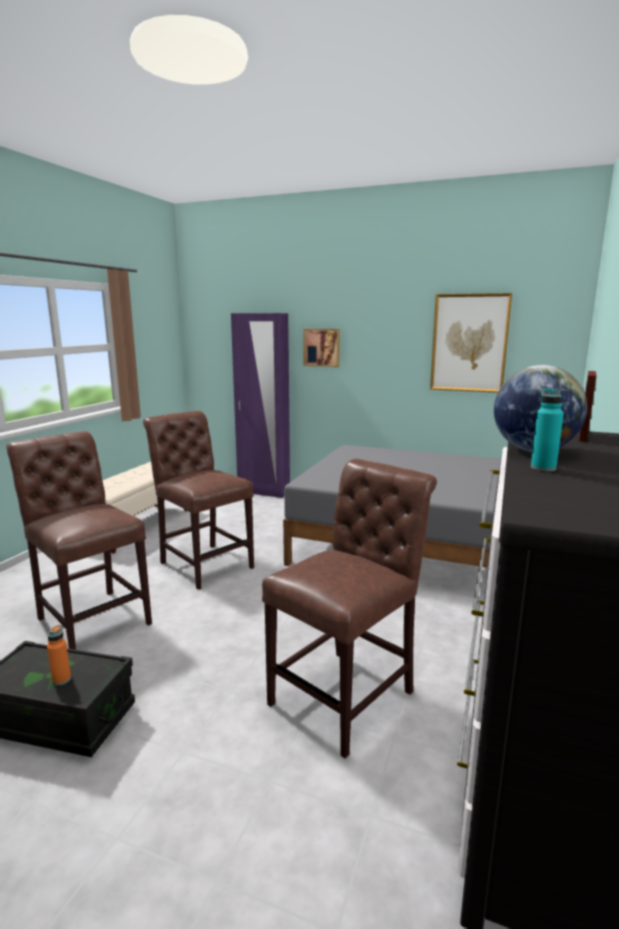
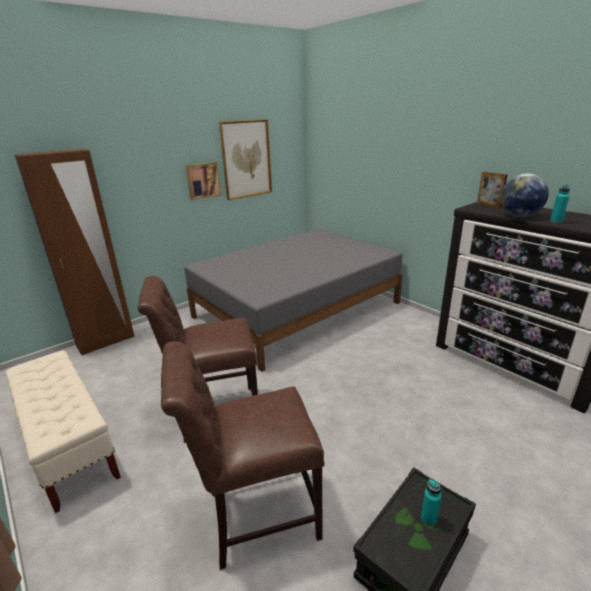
camera: 60 degrees left, 10 degrees up
(61, 679) = (428, 518): orange bottle -> turquoise bottle
(263, 492) = (106, 342): purple wardrobe -> brown wardrobe
(322, 347) = (128, 180): picture -> picture (203, 180)
(348, 694) = (434, 393): brown chair -> none

